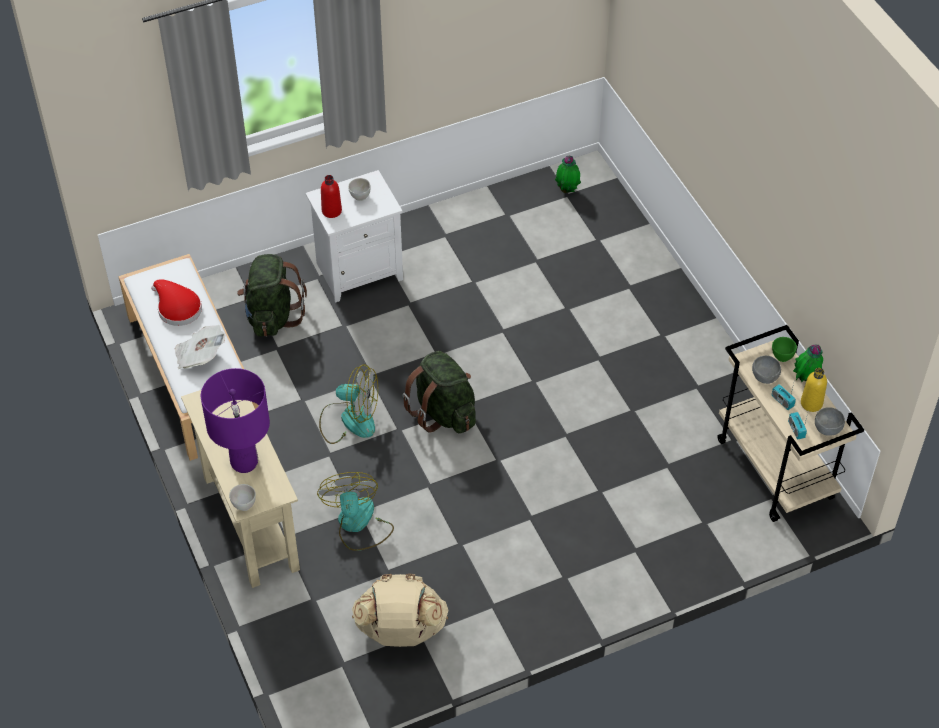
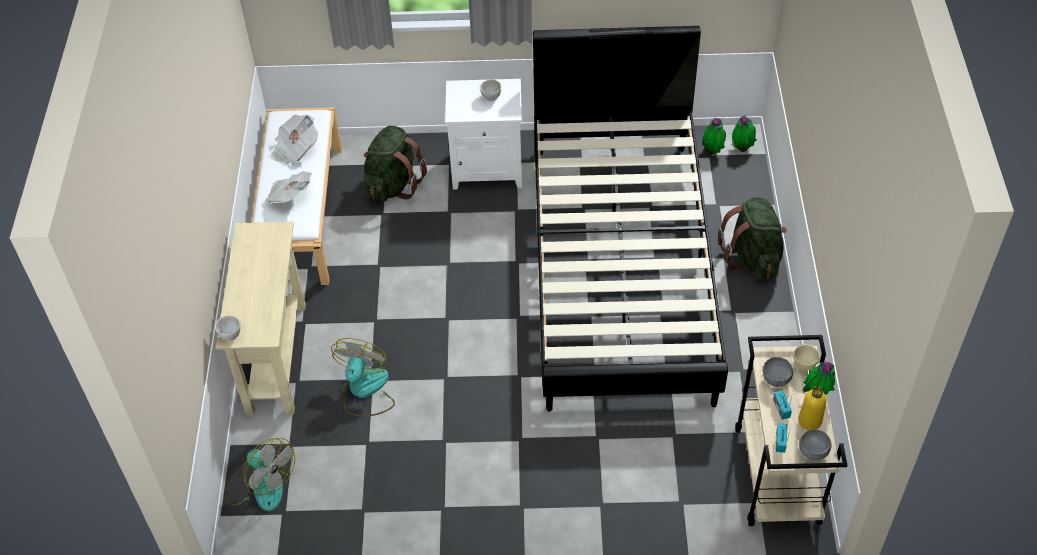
camera: 25 degrees right, 0 degrees up
(177, 308) = (295, 149): red hat -> newspaper
(244, 462) = (252, 298): purple table lamp -> none
(331, 211) = (459, 102): red bottle -> none
(349, 419) = (408, 295): fan -> fan (261, 485)
(400, 631) = (349, 501): beige backpack -> none
(443, 412) = (493, 316): green backpack -> green backpack (752, 257)
(539, 327) = (620, 267): none -> black bed
(593, 179) = (742, 148): none -> potted plant
(782, 356) = (804, 365): green bowl -> beige bowl

